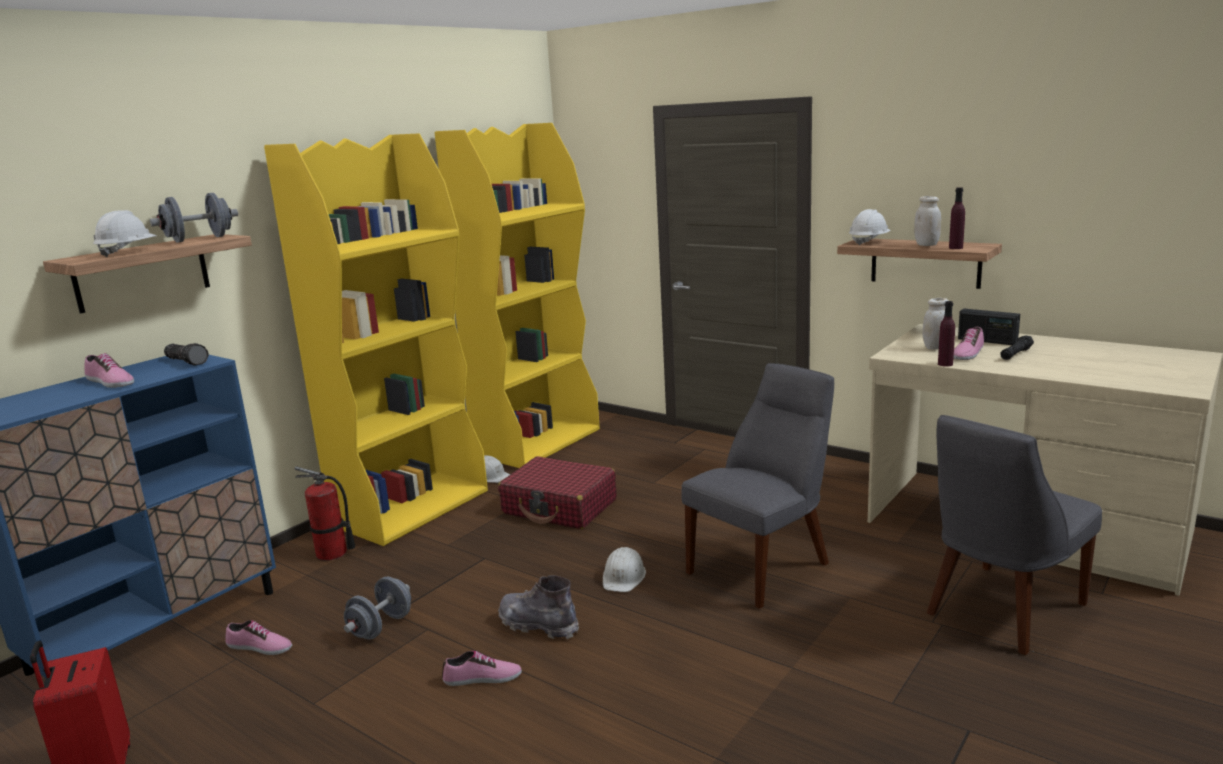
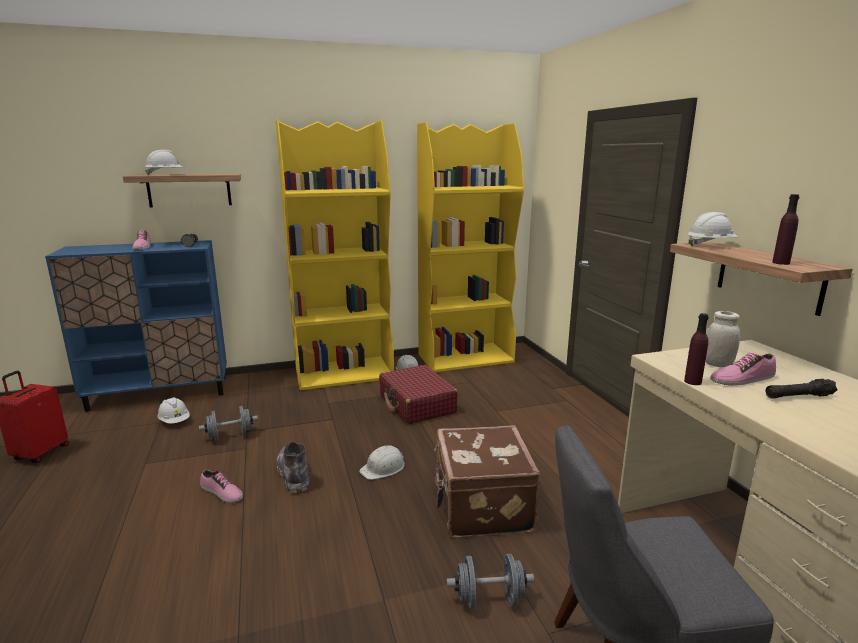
camera: 35 degrees right, 0 degrees up
(199, 239) = (217, 174): grey dumbbell -> grey dumbbell (489, 599)
(259, 647) = (175, 421): shoe -> white hard hat
(332, 553) = (274, 385): fire extinguisher -> none
(763, 566) = (481, 507): grey chair -> brown suitcase
(926, 245) = (758, 256): white jar -> none
(987, 341) = (792, 374): radio -> none

